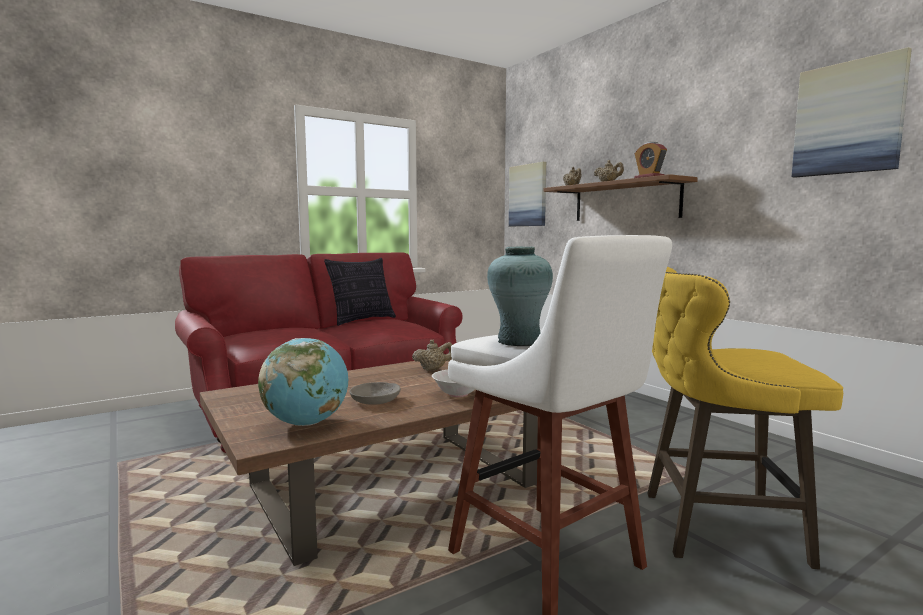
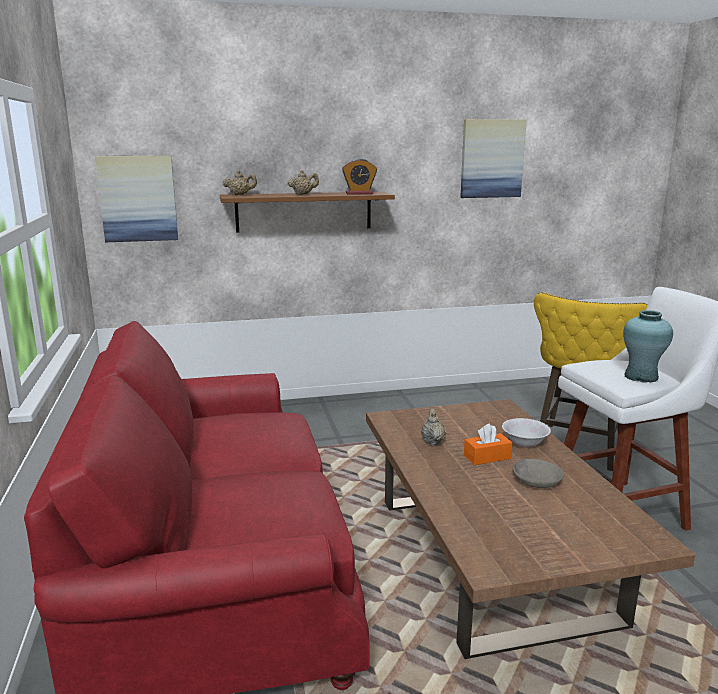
camera: 70 degrees left, 10 degrees up
(306, 423) = (602, 518): globe -> none
(362, 320) = (200, 439): pillow -> none
(414, 384) = (487, 457): none -> orange tissue box

